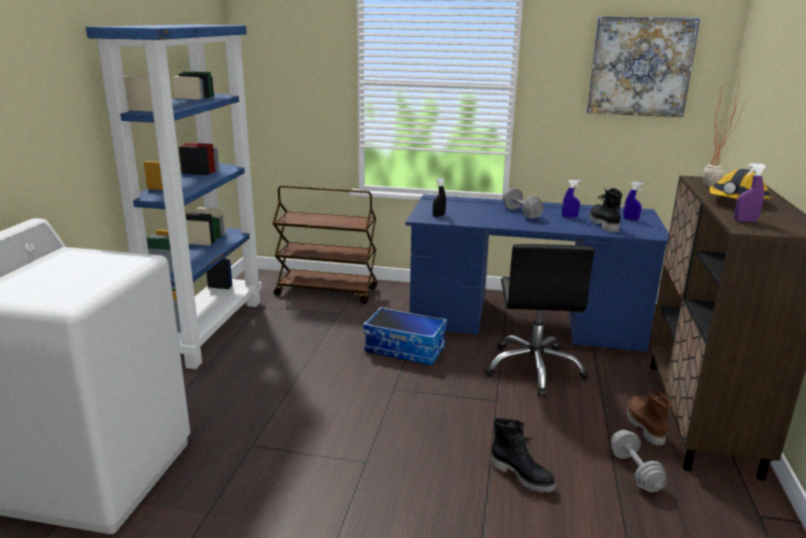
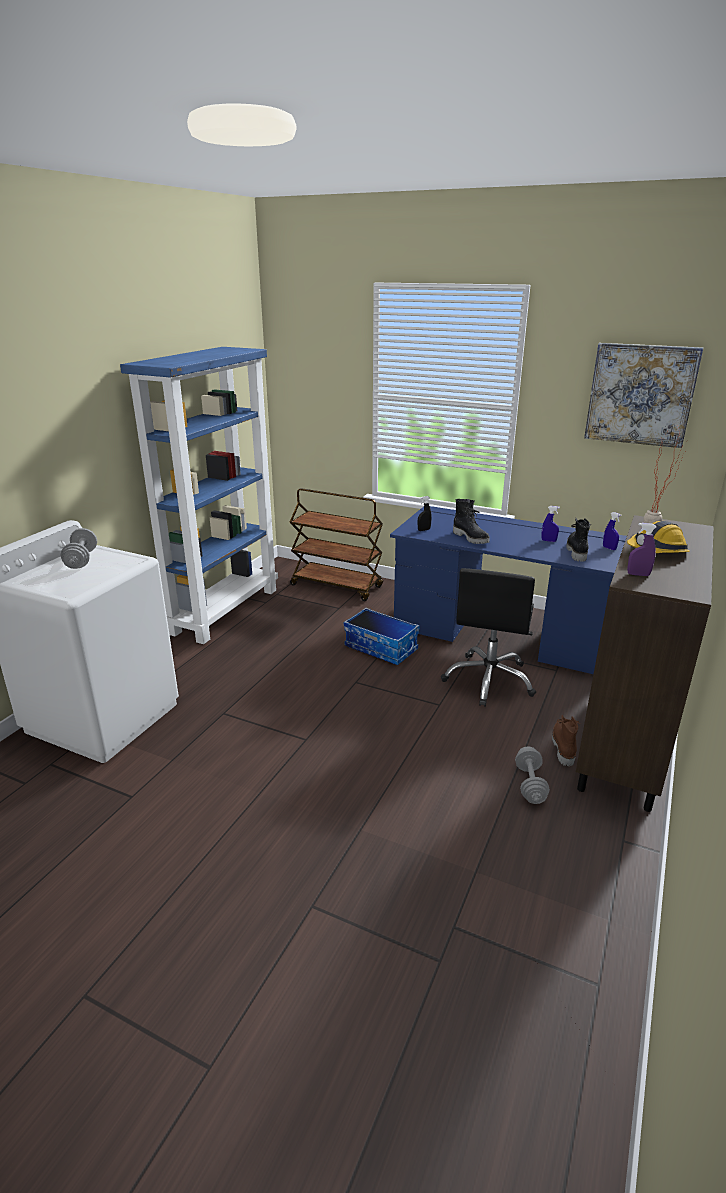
camera: 15 degrees right, 5 degrees up
(521, 213) = (504, 533): grey dumbbell -> grey dumbbell (81, 559)
(522, 475) = (428, 771): black boot -> black boot (471, 538)

